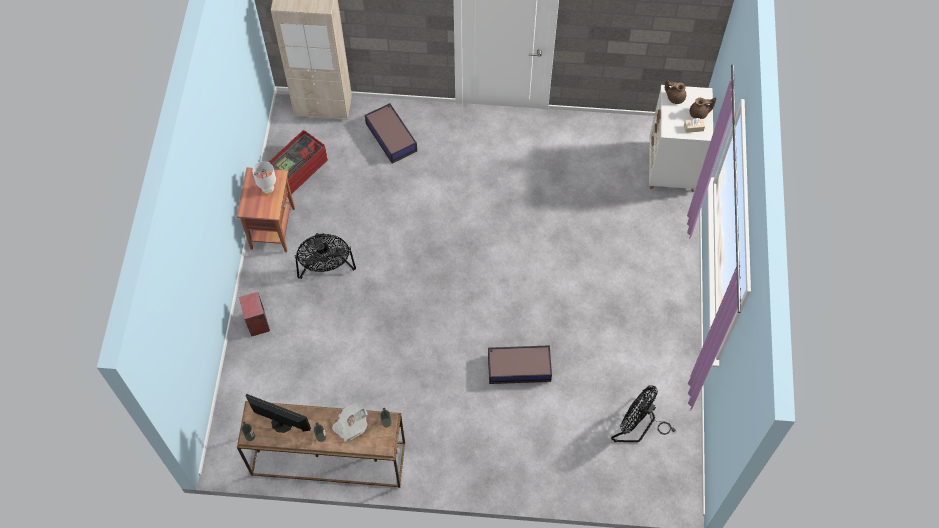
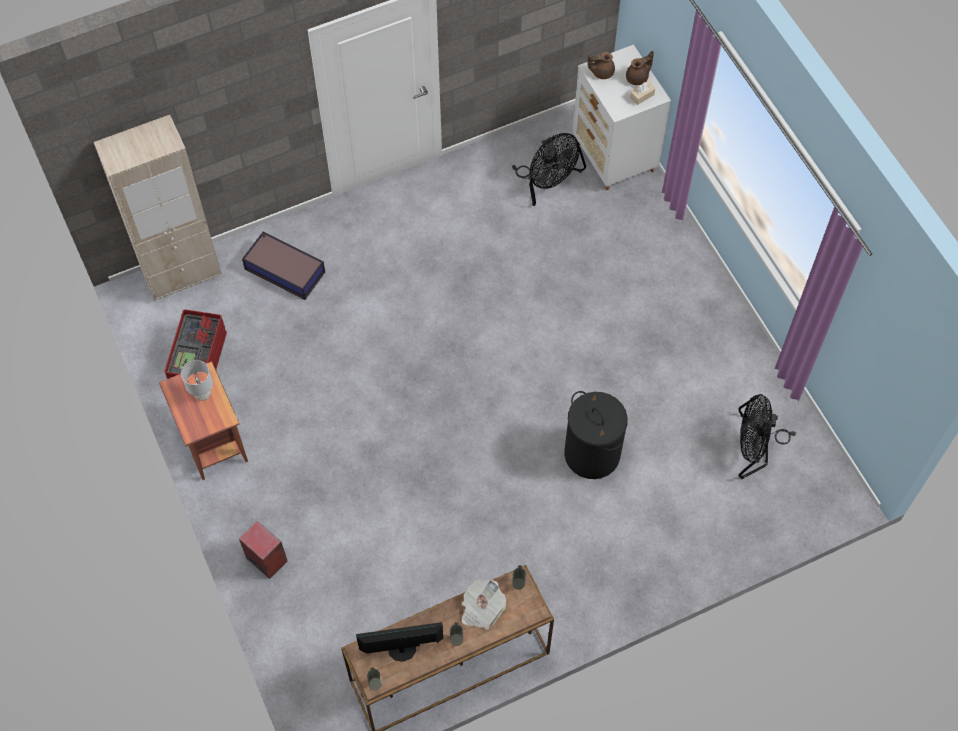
camera: 30 degrees left, 0 degrees up
(324, 264) = (300, 453): black fan -> black fan (546, 181)
(518, 367) = (591, 454): storage box -> black laundry basket

